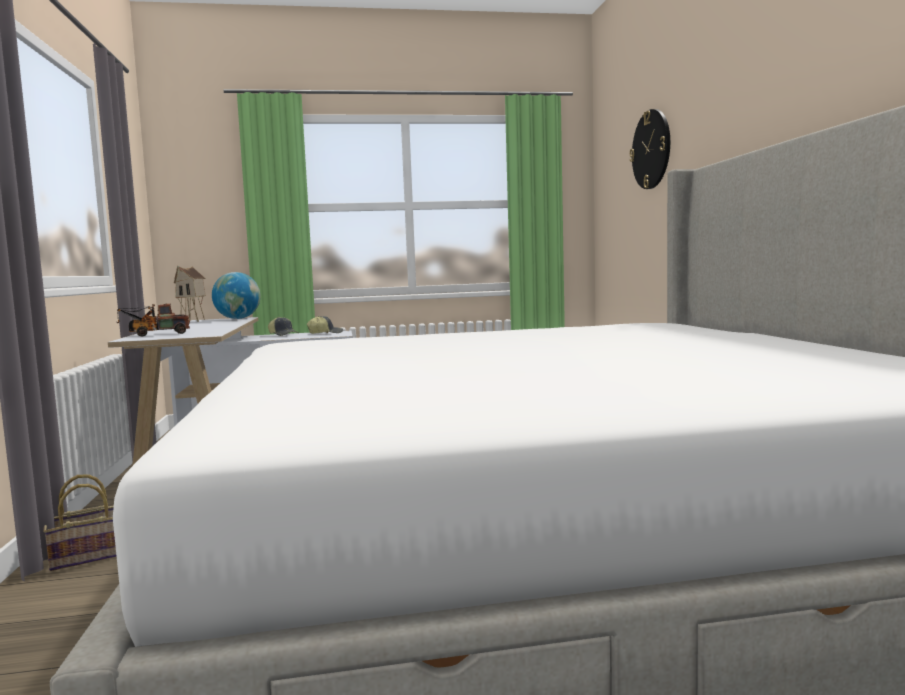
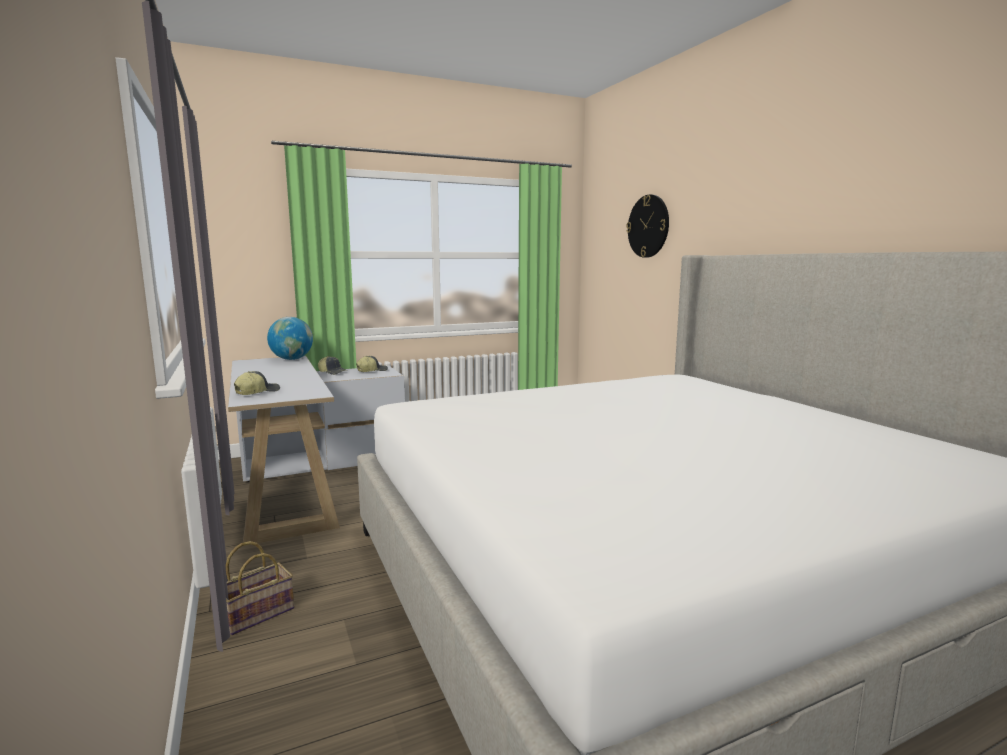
camera: 15 degrees left, 5 degrees up
(155, 334) = (257, 392): toy truck -> cap
(194, 321) = (250, 362): toy house -> none

